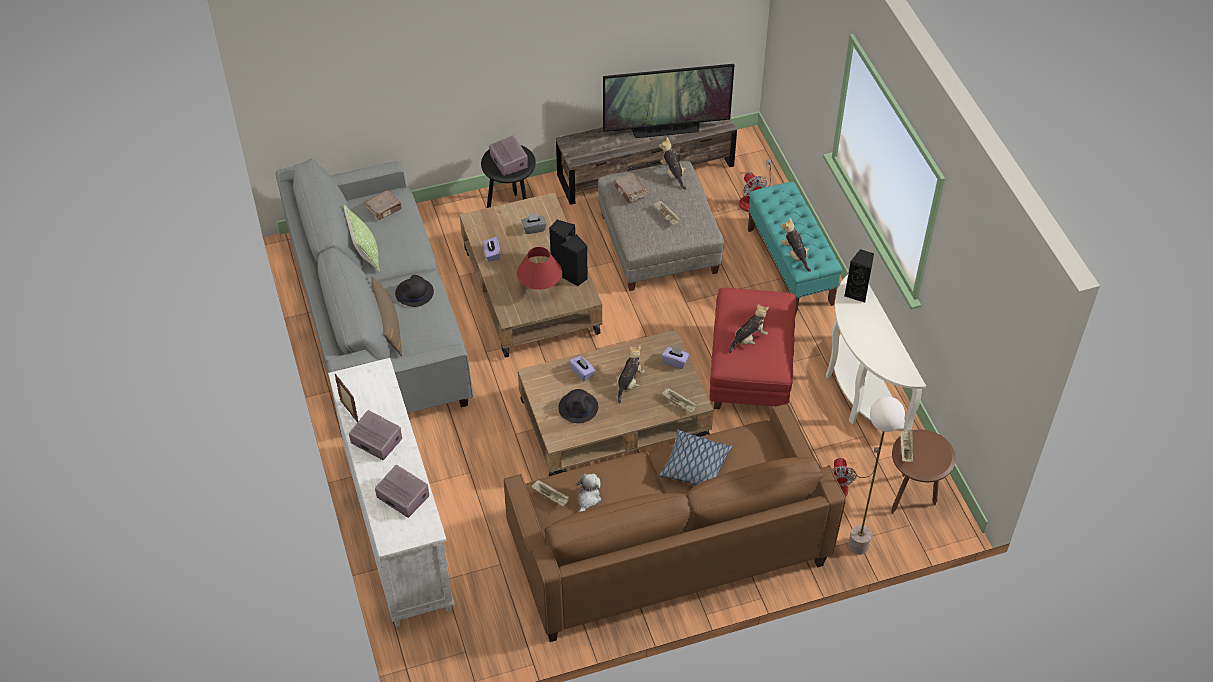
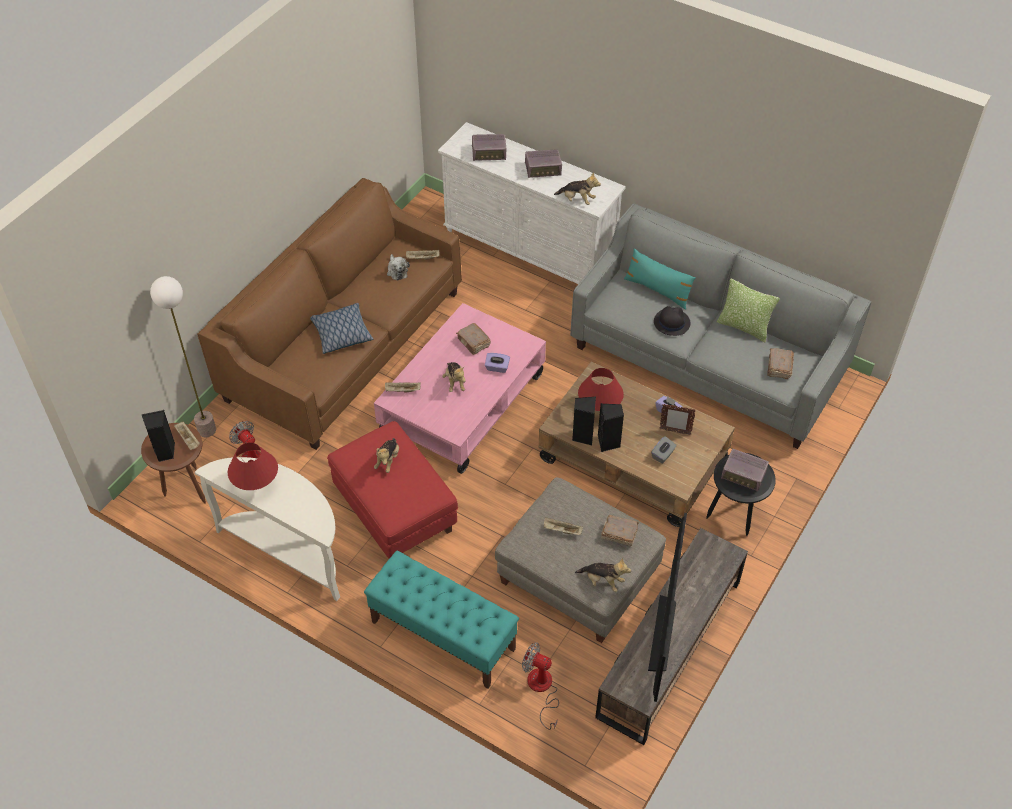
camera: 140 degrees right, 0 degrees up
(349, 412) = (581, 174): picture frame -> picture frame (675, 431)
(388, 327) = (657, 290): brown pillow -> turquoise pillow
(578, 407) = (473, 343): black hat -> brown book
(614, 422) = (462, 403): brown coffee table -> pink coffee table
(666, 130) = (662, 634): television -> television turned 150 degrees clockwise
(675, 362) = (436, 419): purple tissue box -> none
(795, 255) = (416, 571): plush toy -> plush toy (577, 200)
(857, 293) = (311, 519): black speaker -> black speaker (164, 452)
(882, 343) = (256, 485): none -> red table lamp

